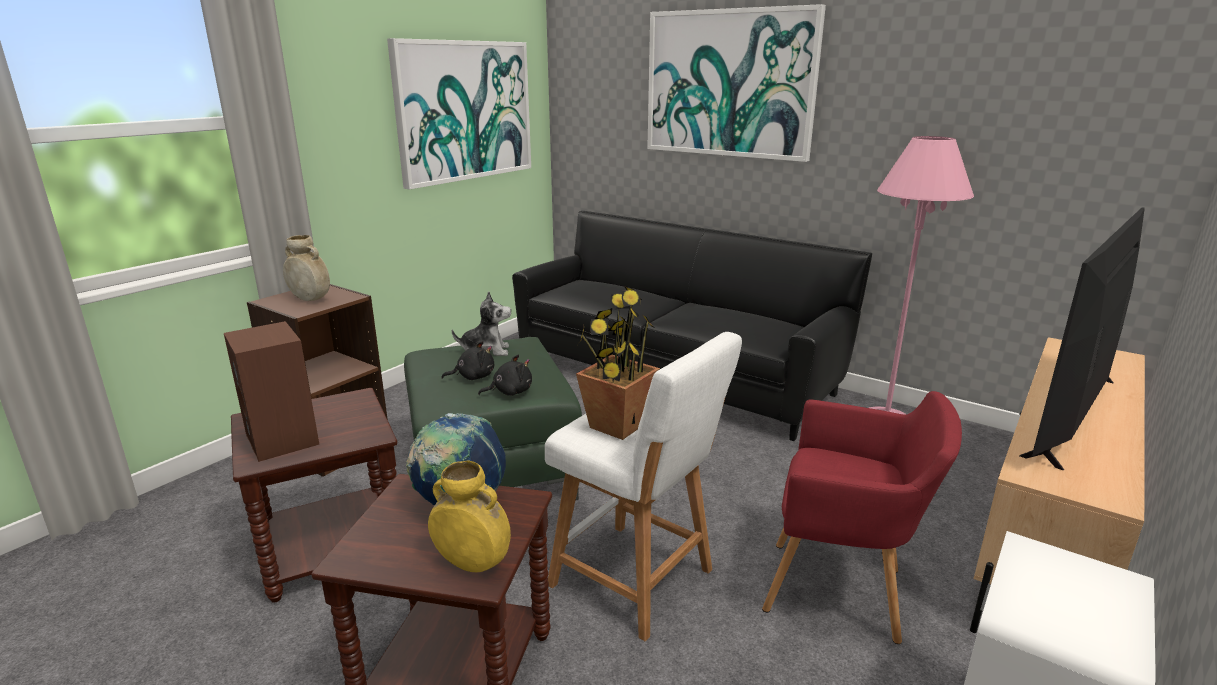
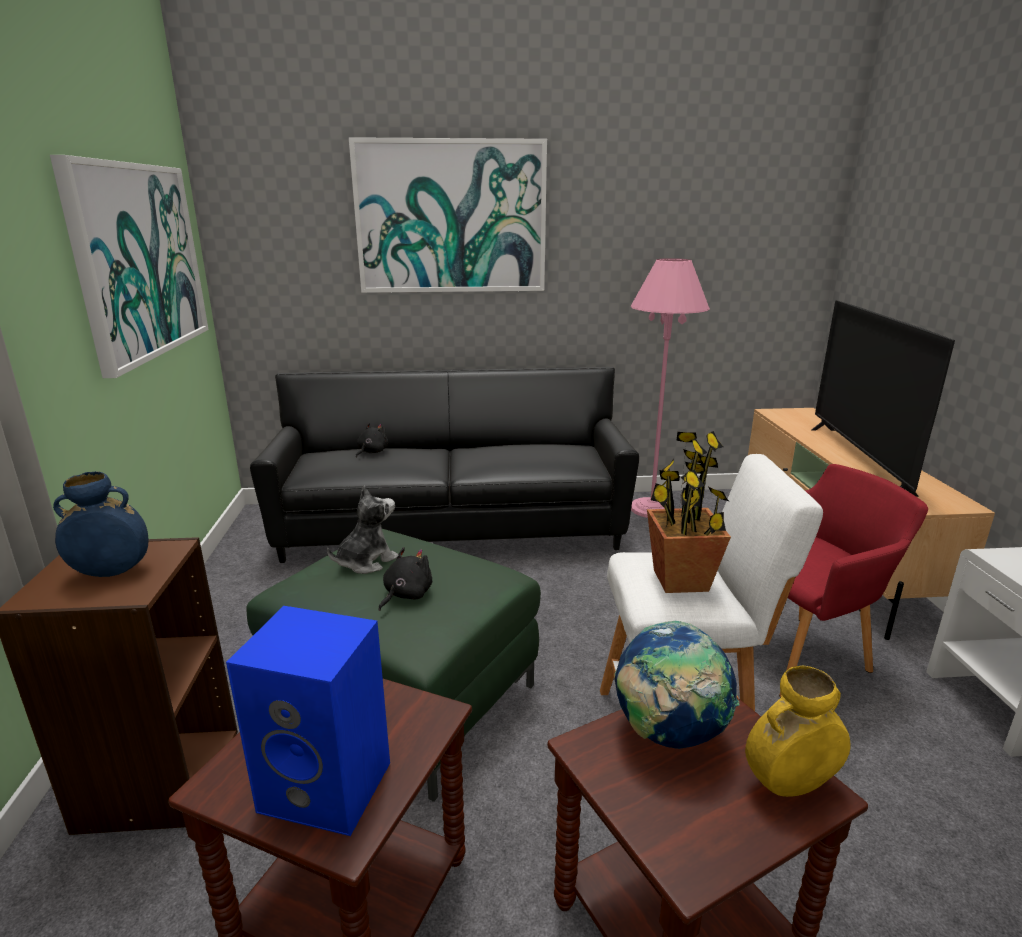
camera: 40 degrees left, 0 degrees up
(284, 440) = (330, 785): brown speaker -> blue speaker
(311, 300) = (112, 572): beige vase -> blue vase
(510, 392) = (471, 595): black plush toy -> black plush toy (371, 452)

